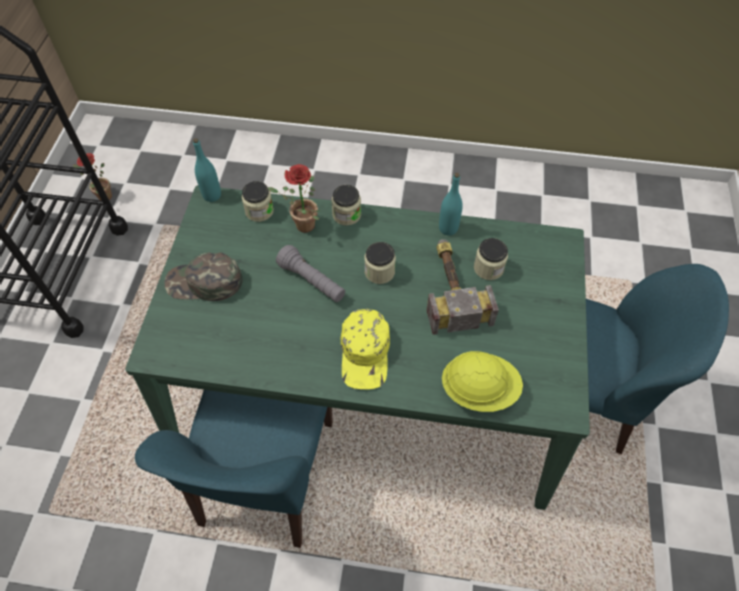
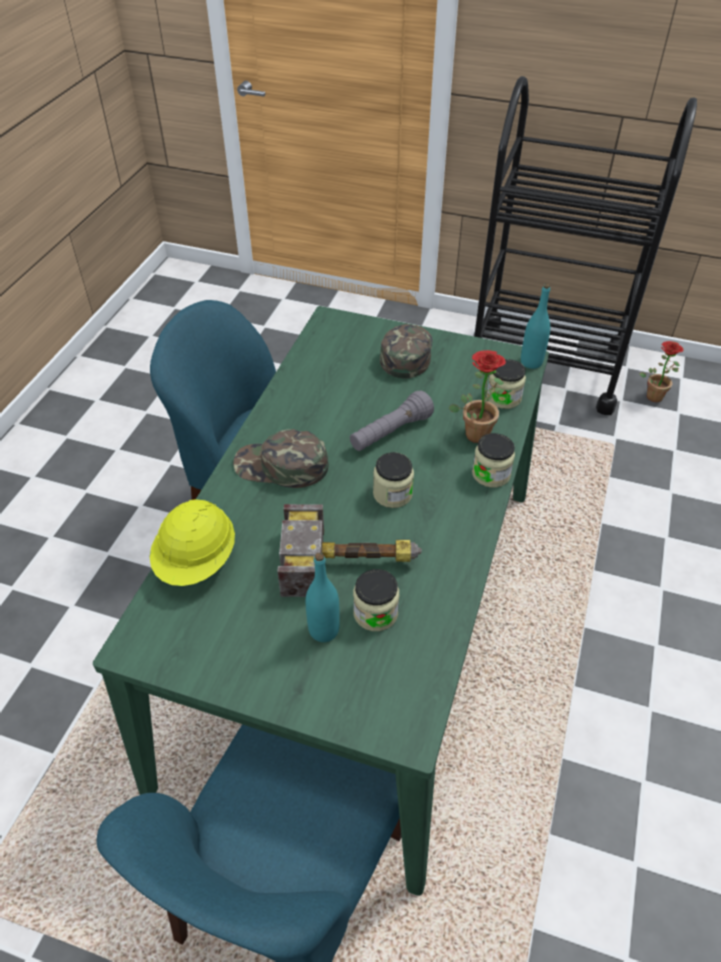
camera: 100 degrees right, 10 degrees down
(365, 353) = (281, 466): yellow cap -> green cap
(448, 228) = (455, 579): turquoise bottle -> turquoise bottle (324, 630)

